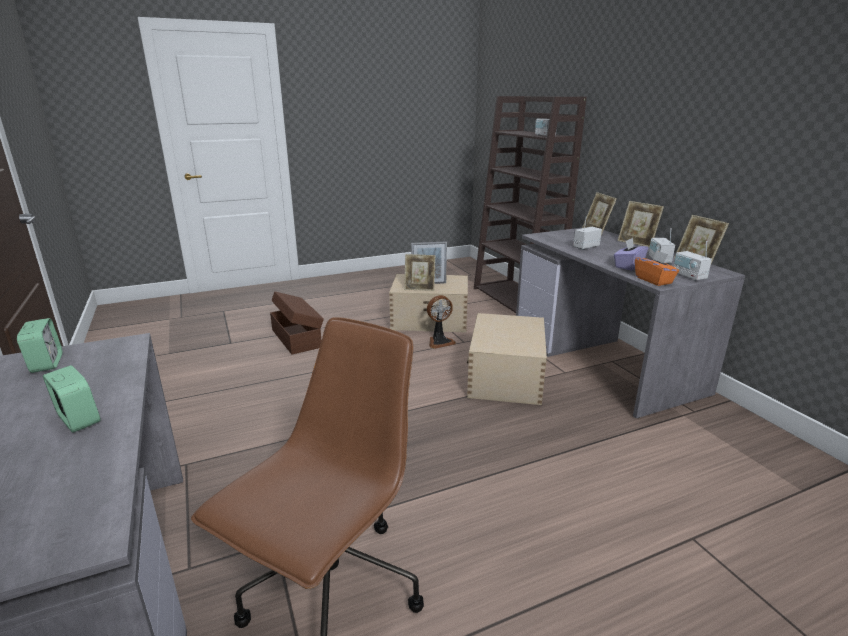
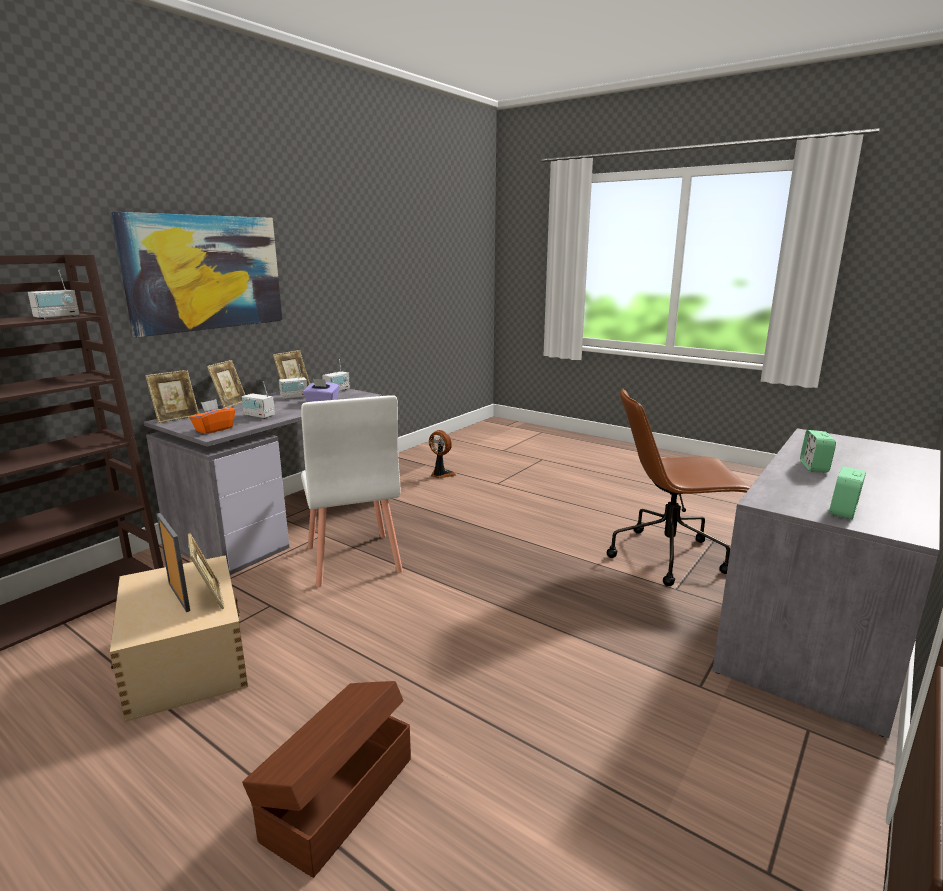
camera: 120 degrees left, 5 degrees down
(439, 342) = (279, 623): fan -> fan (441, 474)
(506, 376) = (352, 559): beige storage box -> white chair
(654, 280) = (358, 396): orange tissue box -> orange tissue box (214, 429)
(670, 117) = (205, 273): none -> picture

